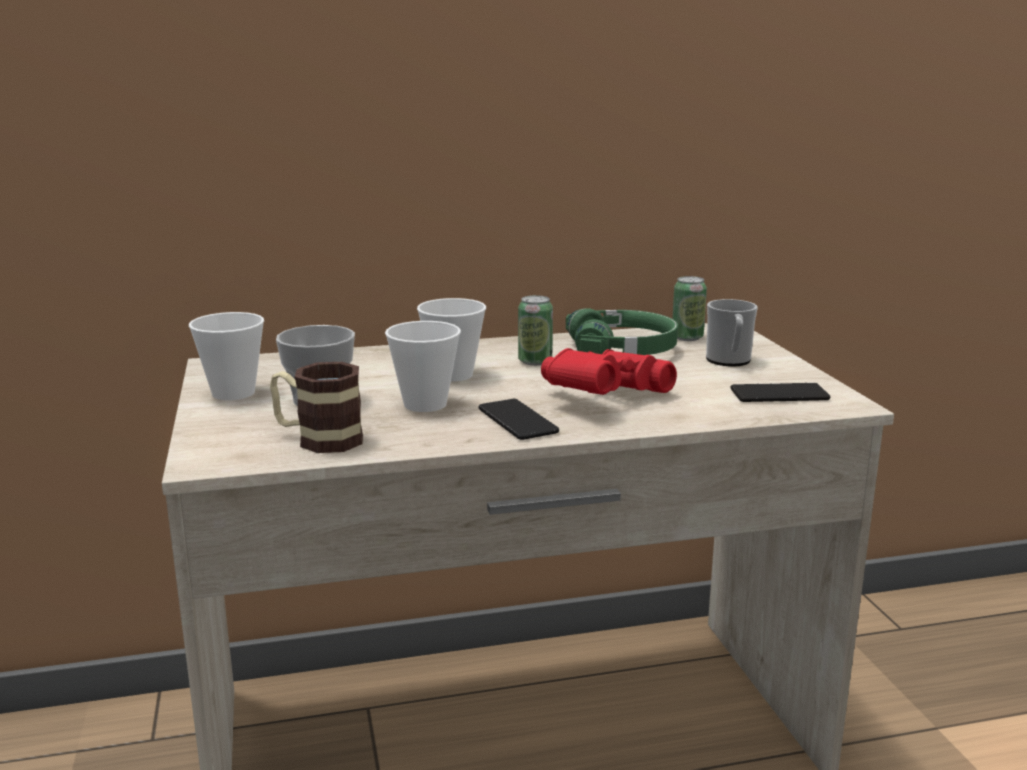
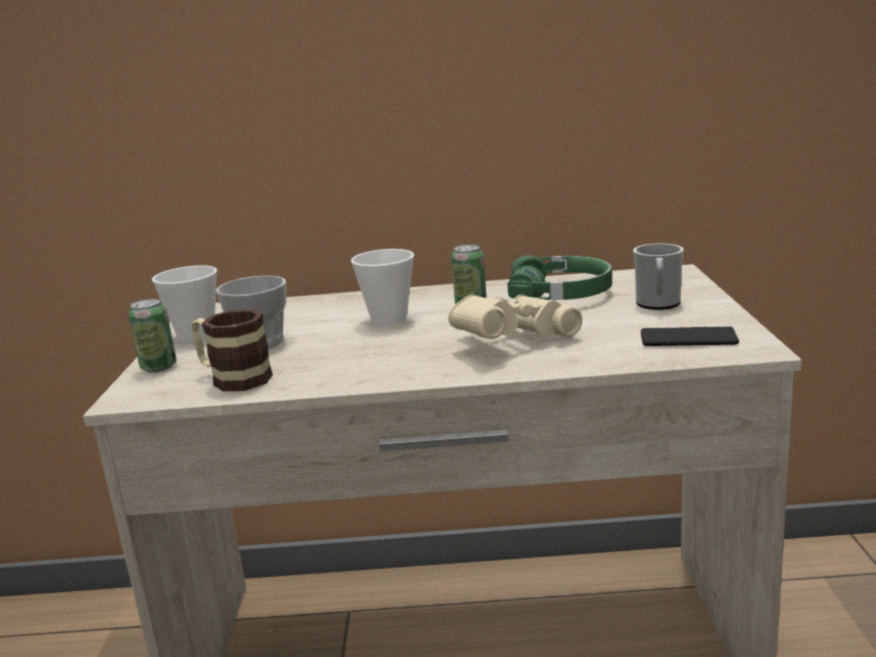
camera: 15 degrees right, 0 degrees up
(425, 404) = (345, 347): cup -> none
(517, 421) = (416, 363): phone -> none
(602, 398) = (509, 341): red binoculars -> beige binoculars
(687, 337) = (631, 281): can -> can (159, 367)

